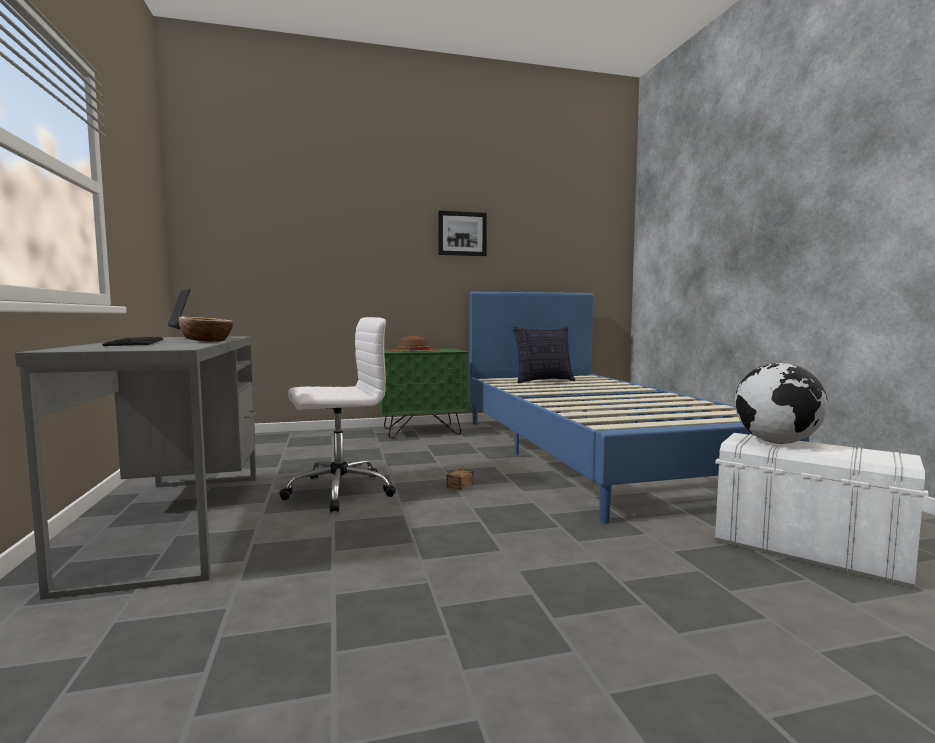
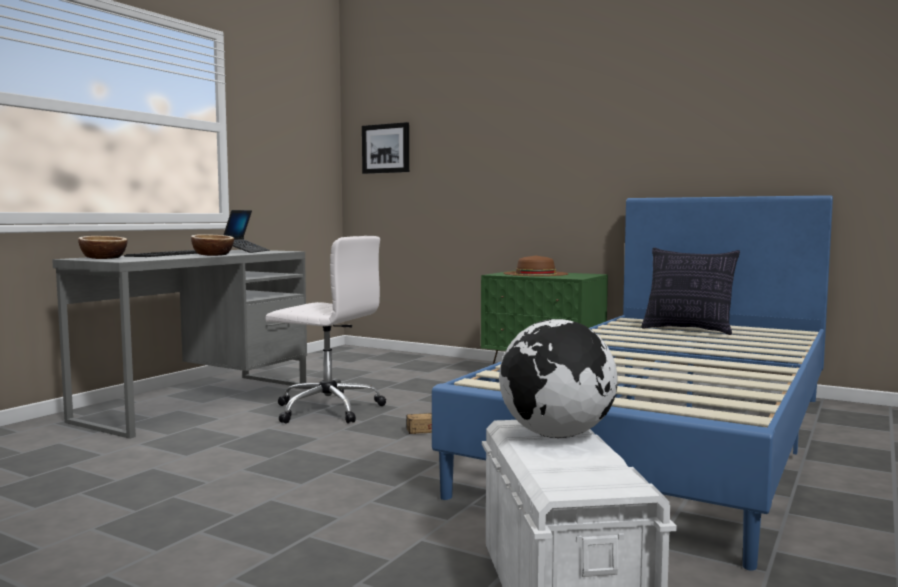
camera: 45 degrees right, 0 degrees up
(102, 348) = (103, 258): none -> bowl
(462, 234) = (624, 120): picture -> picture (386, 148)

